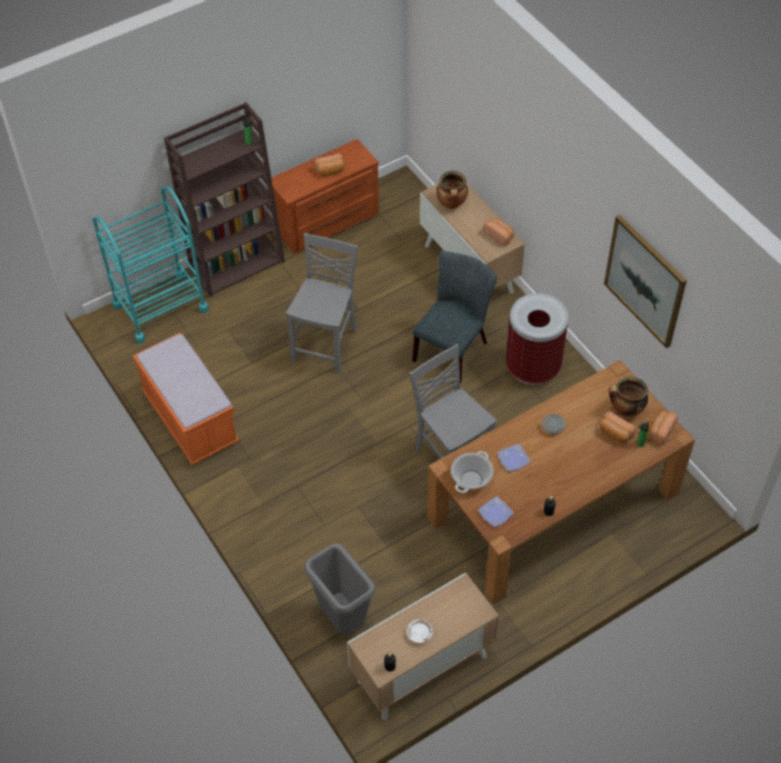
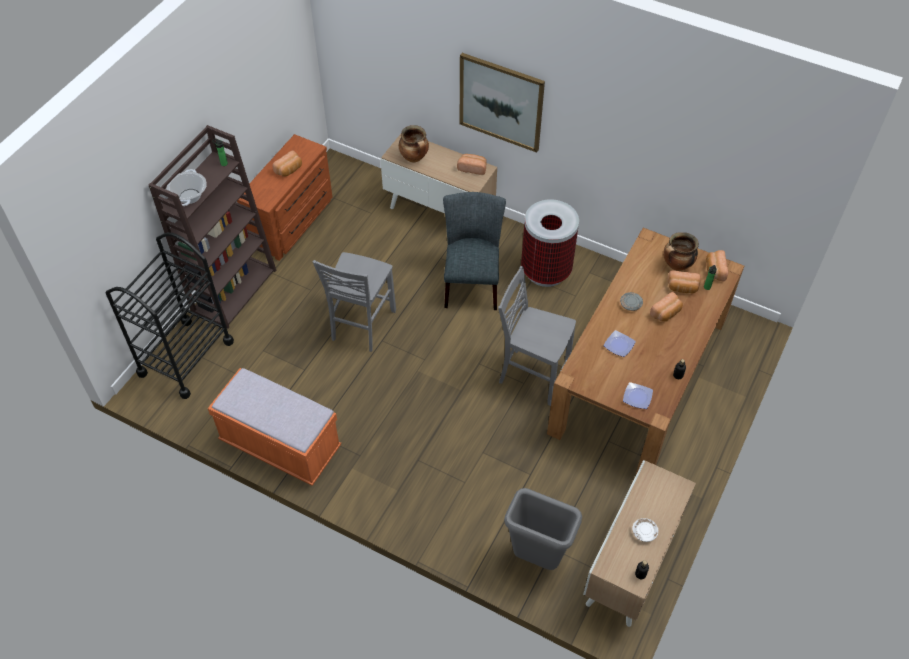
camera: 30 degrees left, 0 degrees up
(160, 307) = (186, 357): turquoise cart -> black cart
(326, 345) = (361, 326): grey chair -> grey chair turned 150 degrees counterclockwise
(471, 479) = (597, 378): cooking pot -> cooking pot (189, 196)
(581, 450) = (666, 313): none -> bread
(645, 281) = (655, 146): picture -> picture (501, 102)

